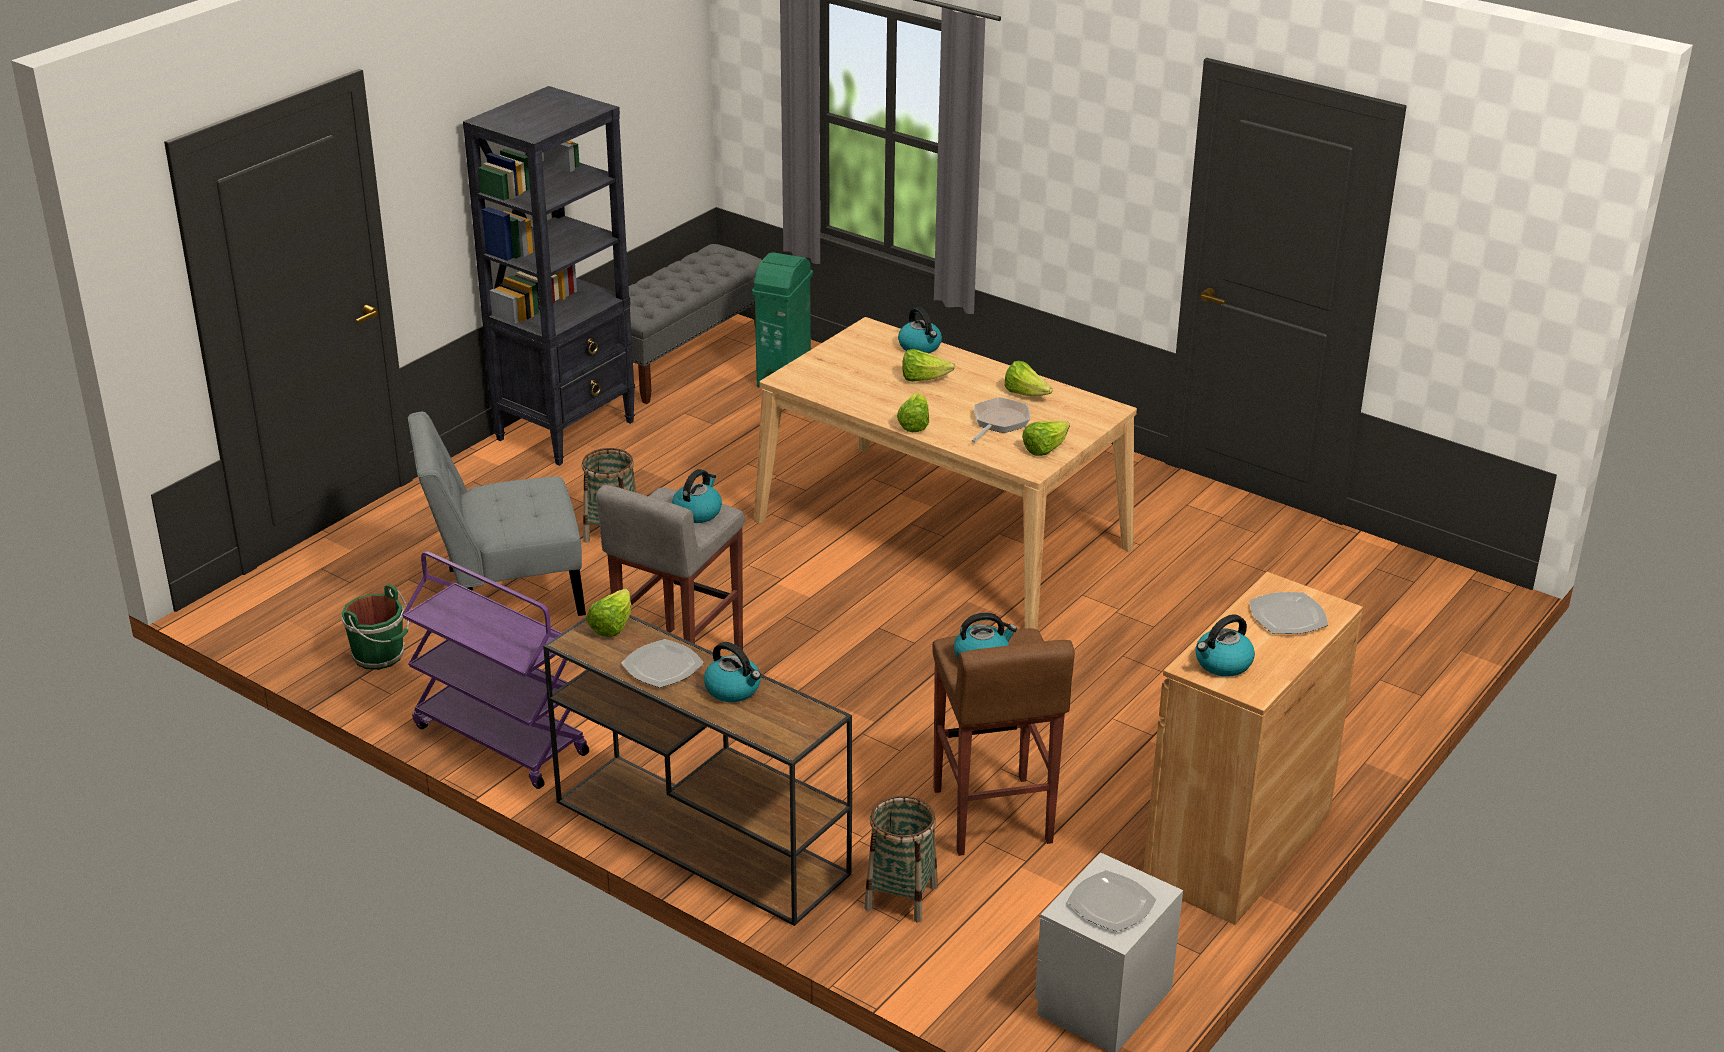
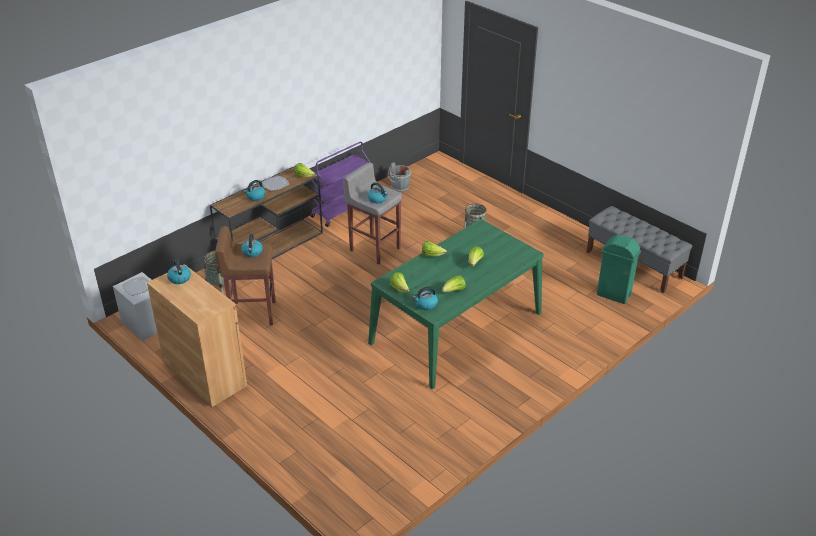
camera: 100 degrees right, 5 degrees up
(380, 656) = (399, 187): green bucket -> grey bucket
(505, 593) = (434, 213): grey chair -> none
(567, 430) = (562, 230): black bookcase -> none
(920, 347) = (508, 266): kettle -> kettle (425, 304)
(941, 534) = (456, 327): beige dining table -> green dining table
(999, 422) = (428, 279): frying pan -> none
(1288, 616) = (200, 301): plate -> none

